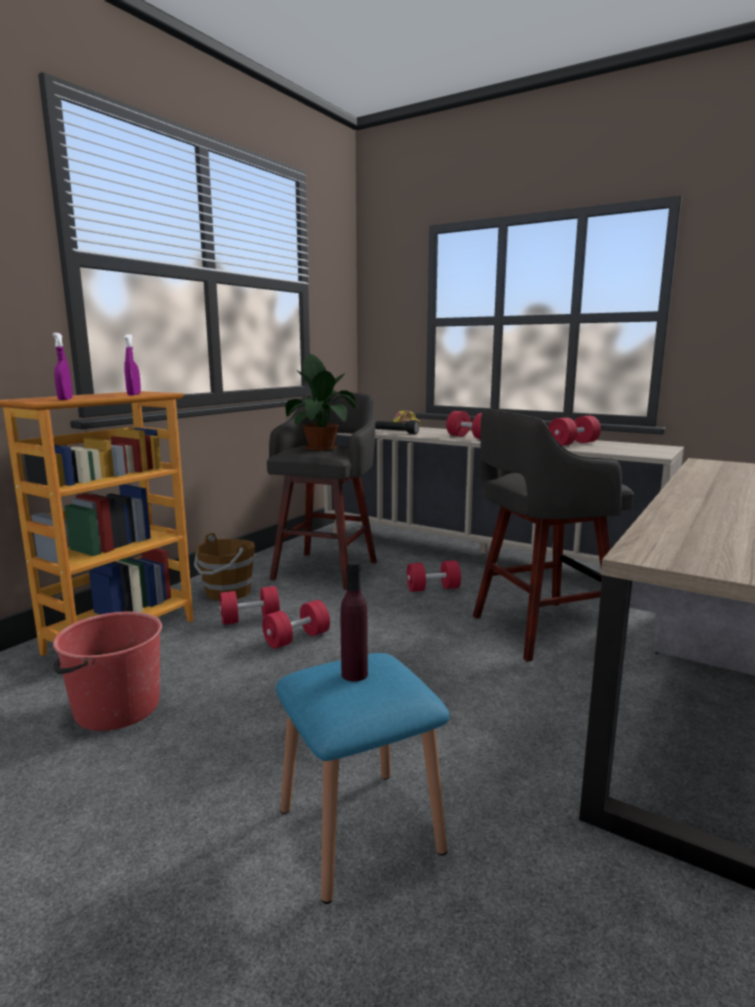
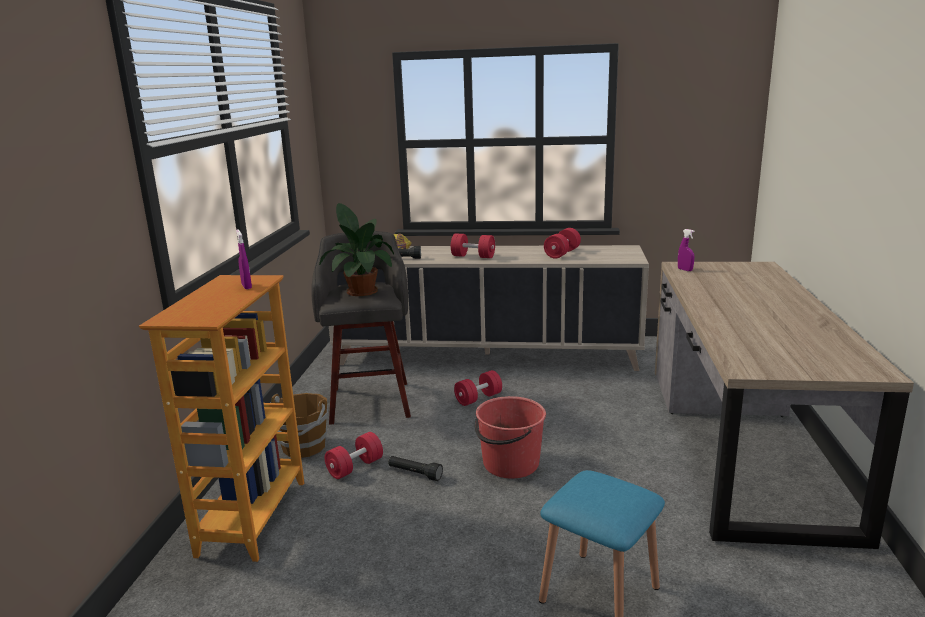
camera: 25 degrees left, 5 degrees up
(65, 399) = (214, 310): purple spray bottle -> purple spray bottle (685, 270)
(116, 708) = (331, 578): red bucket -> red bucket (510, 464)
(297, 639) = (415, 474): red dumbbell -> black flashlight
(354, 674) = (597, 491): purple bottle -> none
(538, 630) = (585, 415): grey stool -> none

